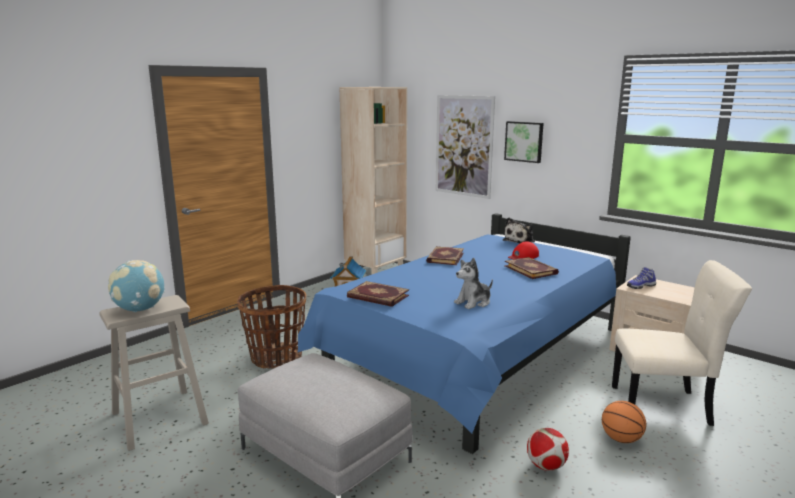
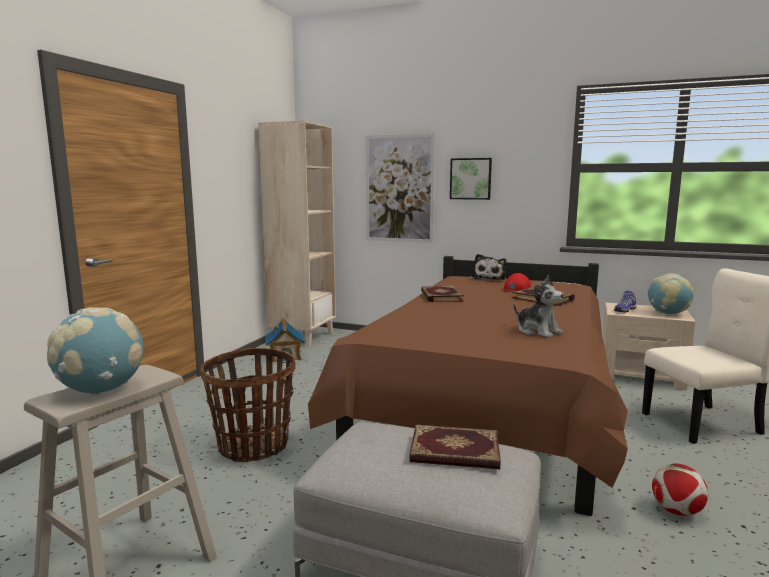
camera: 20 degrees left, 5 degrees down
(377, 297) = (425, 337): book -> book (454, 452)
(473, 302) = (538, 331): plush toy -> plush toy turned 75 degrees counterclockwise
(477, 357) = (489, 406): blue bed -> brown bed
(621, 439) = (709, 464): basketball -> none
(681, 295) = (668, 313): none -> globe

